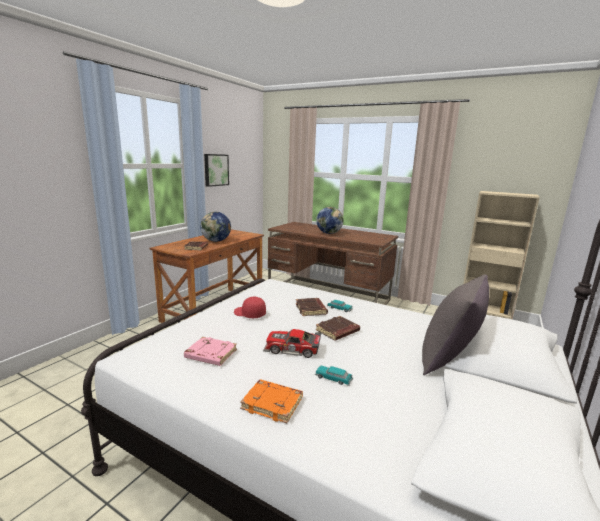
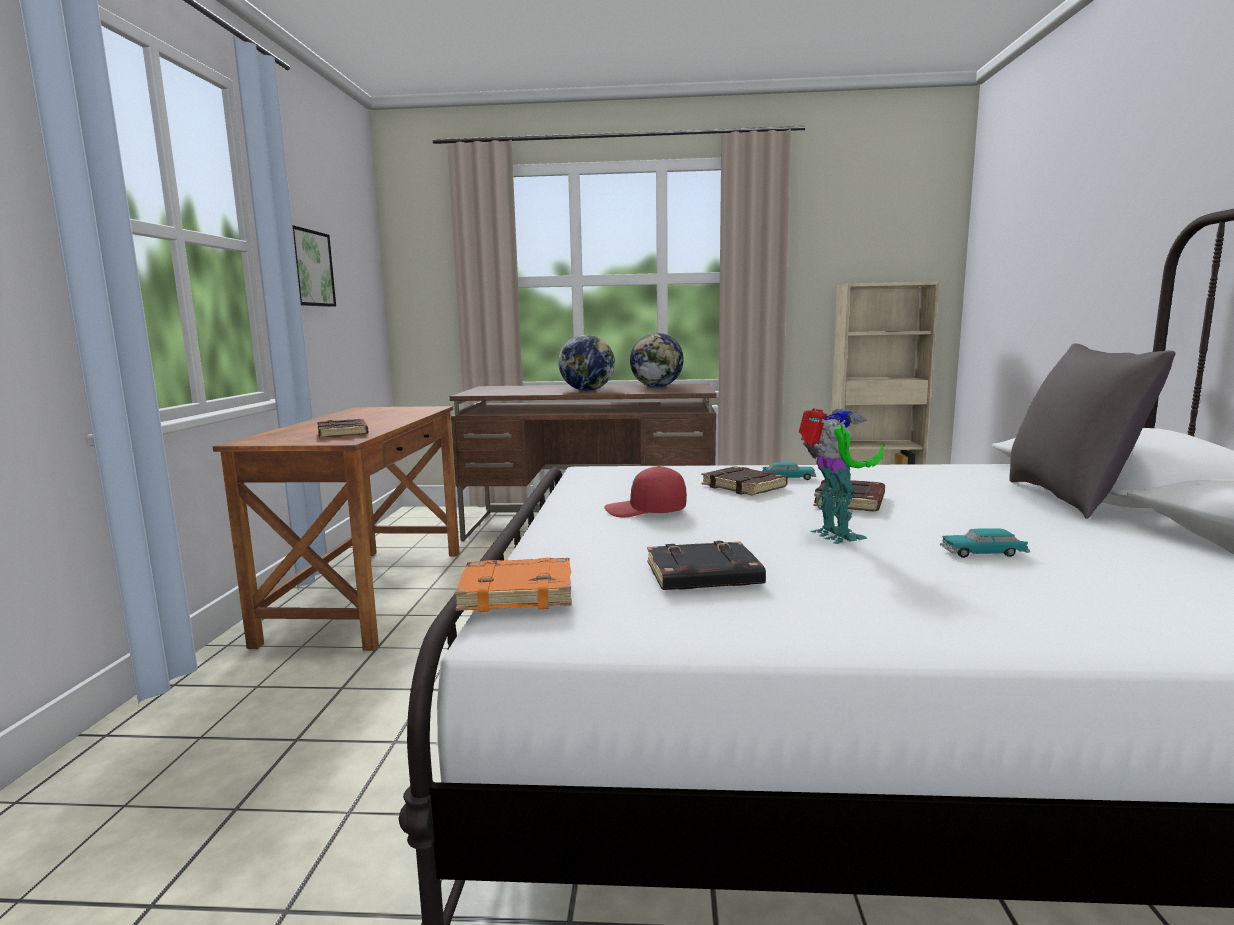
camera: 25 degrees left, 5 degrees down
(210, 355) = (702, 576): pink book -> black book
(216, 241) = (368, 422): globe -> globe (657, 387)
(273, 403) = (975, 605): orange book -> orange book (518, 592)
(292, 349) = (834, 536): toy car -> toy robot

